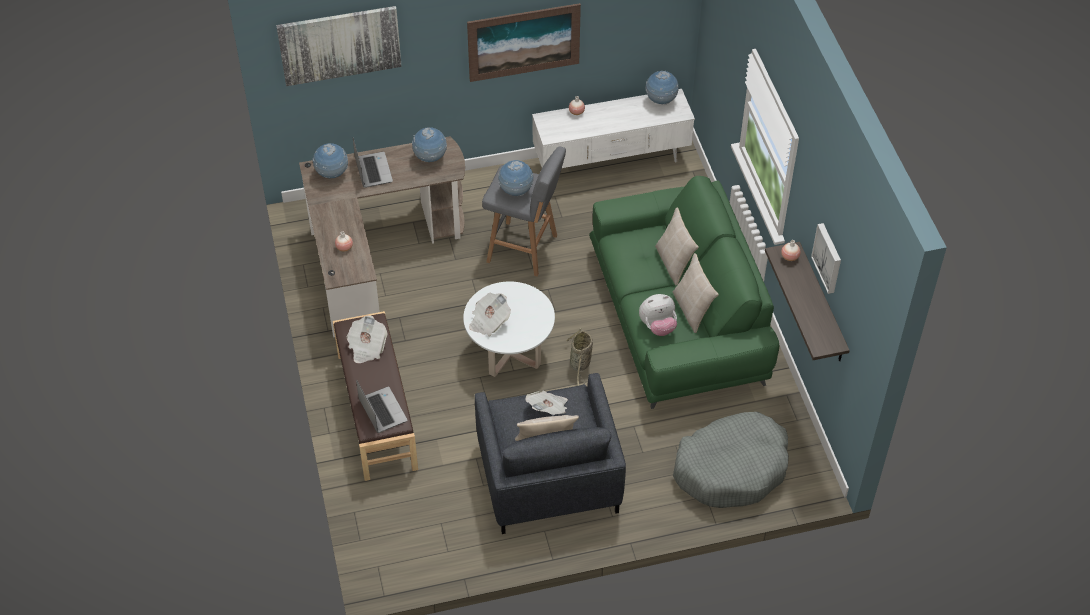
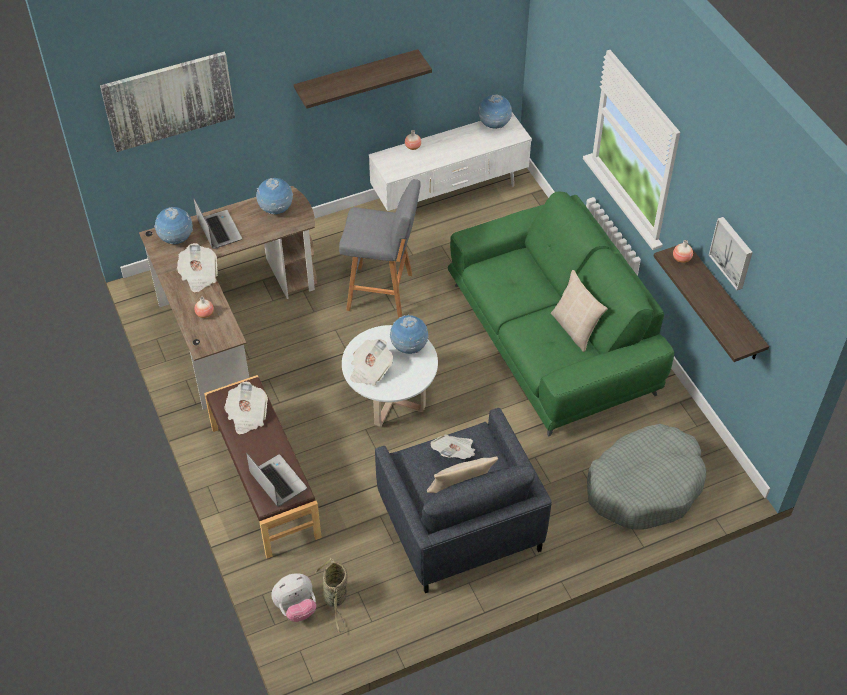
camera: 10 degrees left, 0 degrees up
(346, 211) = (199, 276): none -> newspaper
(516, 191) = (372, 232): globe -> globe (409, 348)
(524, 42) = (357, 78): picture -> shelf
(580, 365) = (465, 401): basket -> basket (336, 598)
(657, 326) = (544, 350): plush toy -> plush toy (296, 607)
(674, 263) = (545, 284): beige pillow -> none

